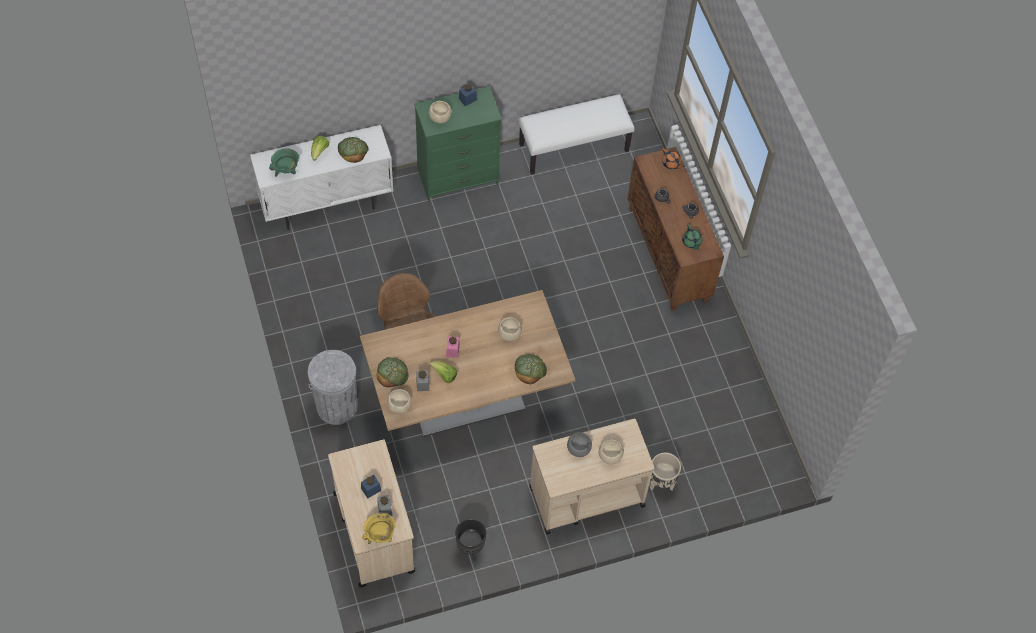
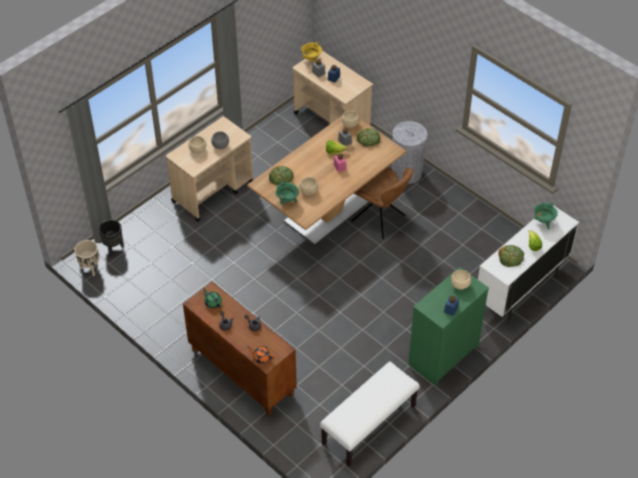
camera: 155 degrees right, 10 degrees down
(470, 548) = (269, 137): black planter -> black planter (114, 248)
(541, 333) = (287, 201): none -> green cooking pot
(661, 483) = (167, 218): beige planter -> beige planter (90, 268)

